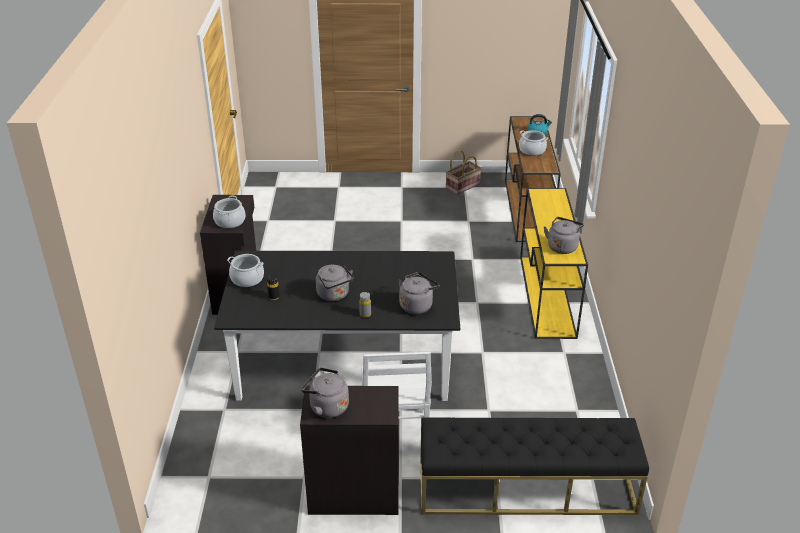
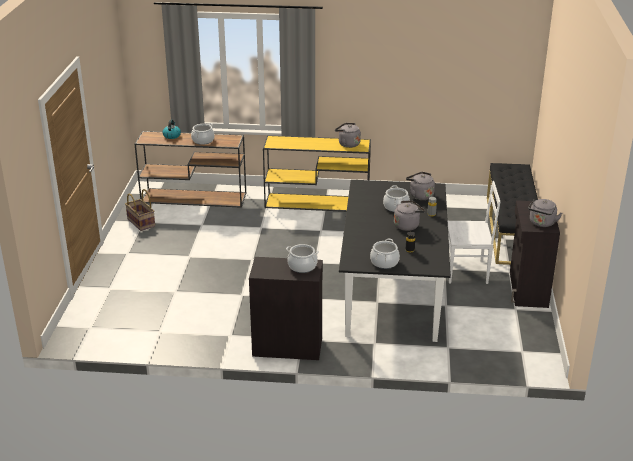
camera: 85 degrees left, 5 degrees down
(382, 286) = (396, 207): none -> cooking pot

